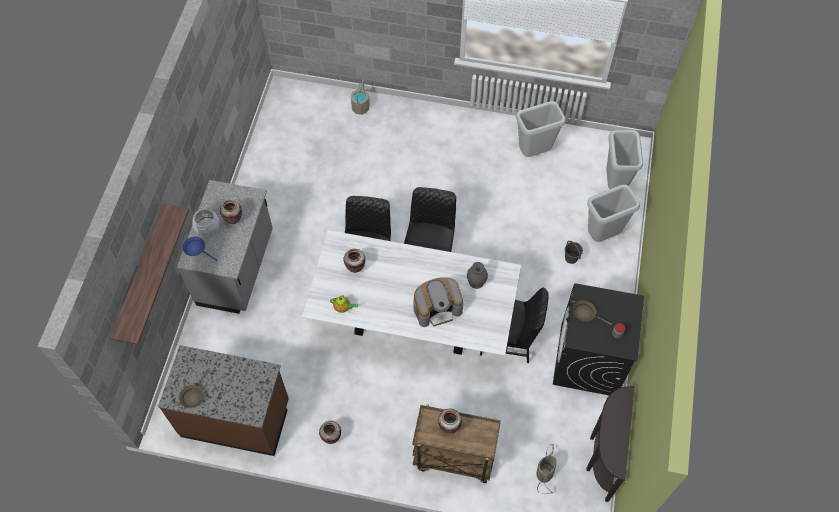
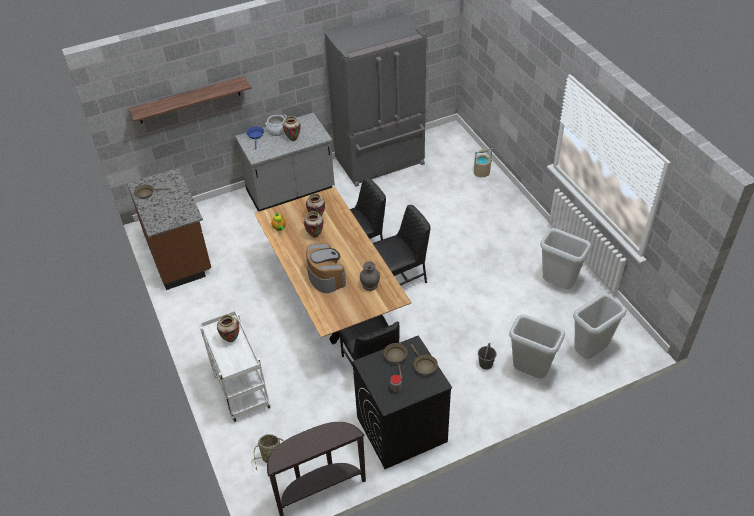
camera: 55 degrees right, 15 degrees down
(271, 171) = (381, 162): none -> grey fridge
(331, 438) = (202, 311): vase -> vase (315, 235)
(413, 323) = (333, 302): white dining table -> brown dining table
(437, 308) = (325, 276): coffee machine -> coffee machine turned 150 degrees counterclockwise
(453, 458) = (240, 390): brown cart -> white cart
(608, 300) = (424, 365): none -> brown frying pan

